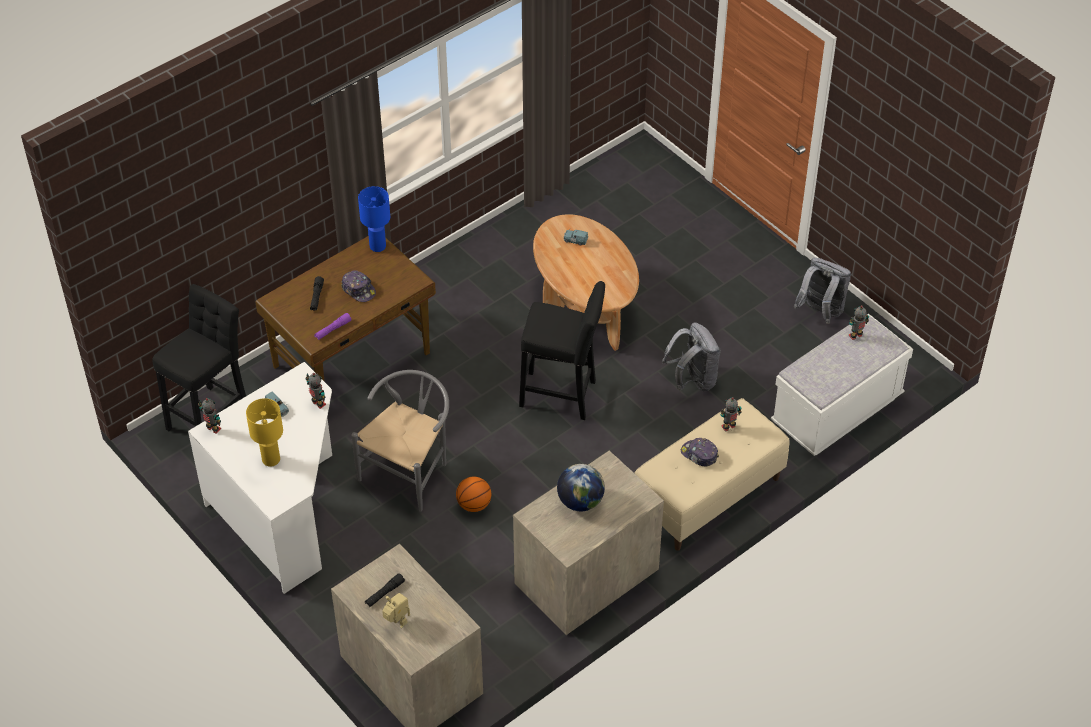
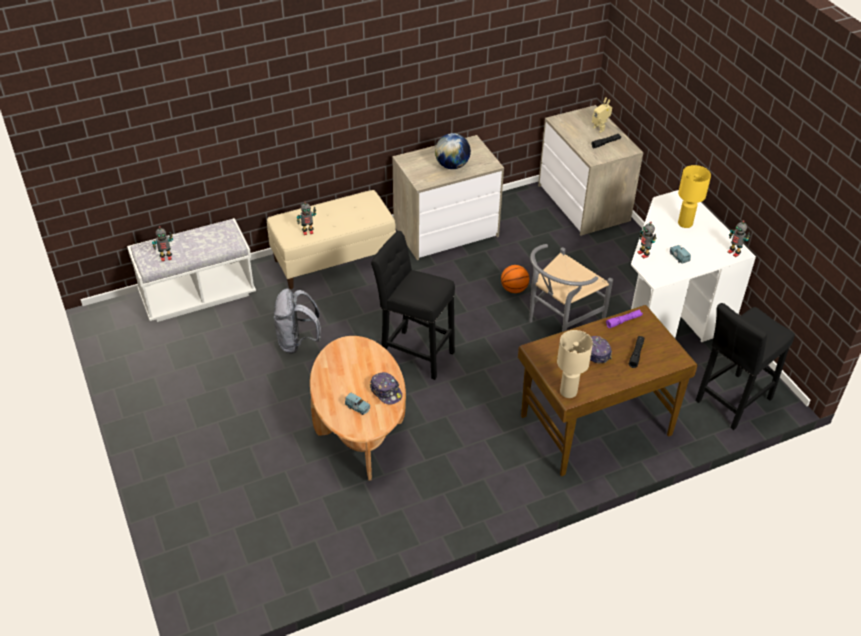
camera: 165 degrees left, 5 degrees down
(378, 246) = (568, 391): blue table lamp -> beige table lamp
(699, 455) = (341, 219): cap -> cap (386, 391)
(820, 312) = (150, 375): grey backpack -> none

